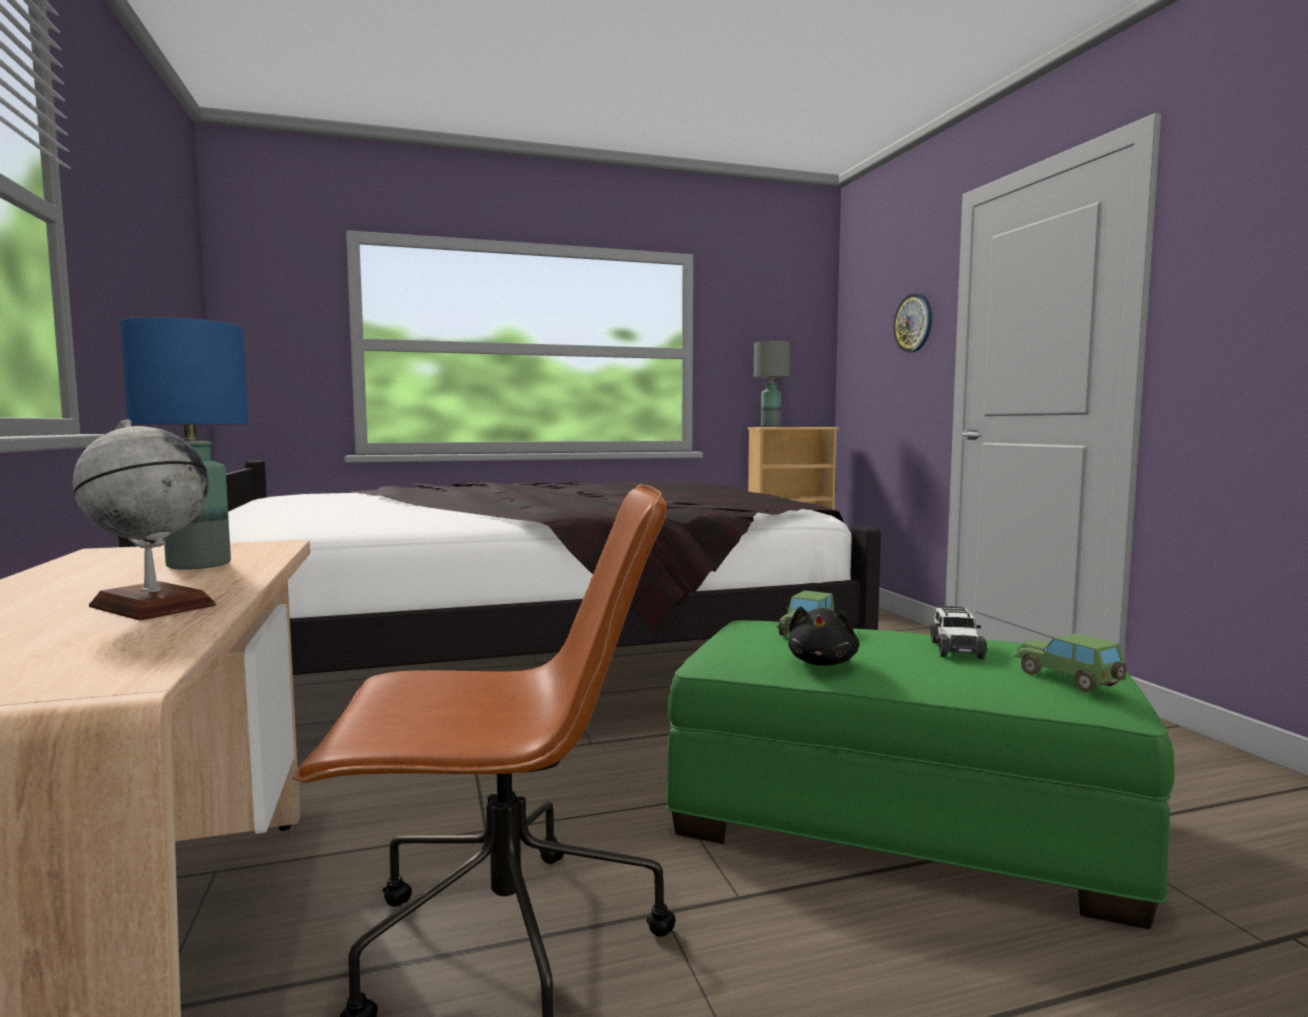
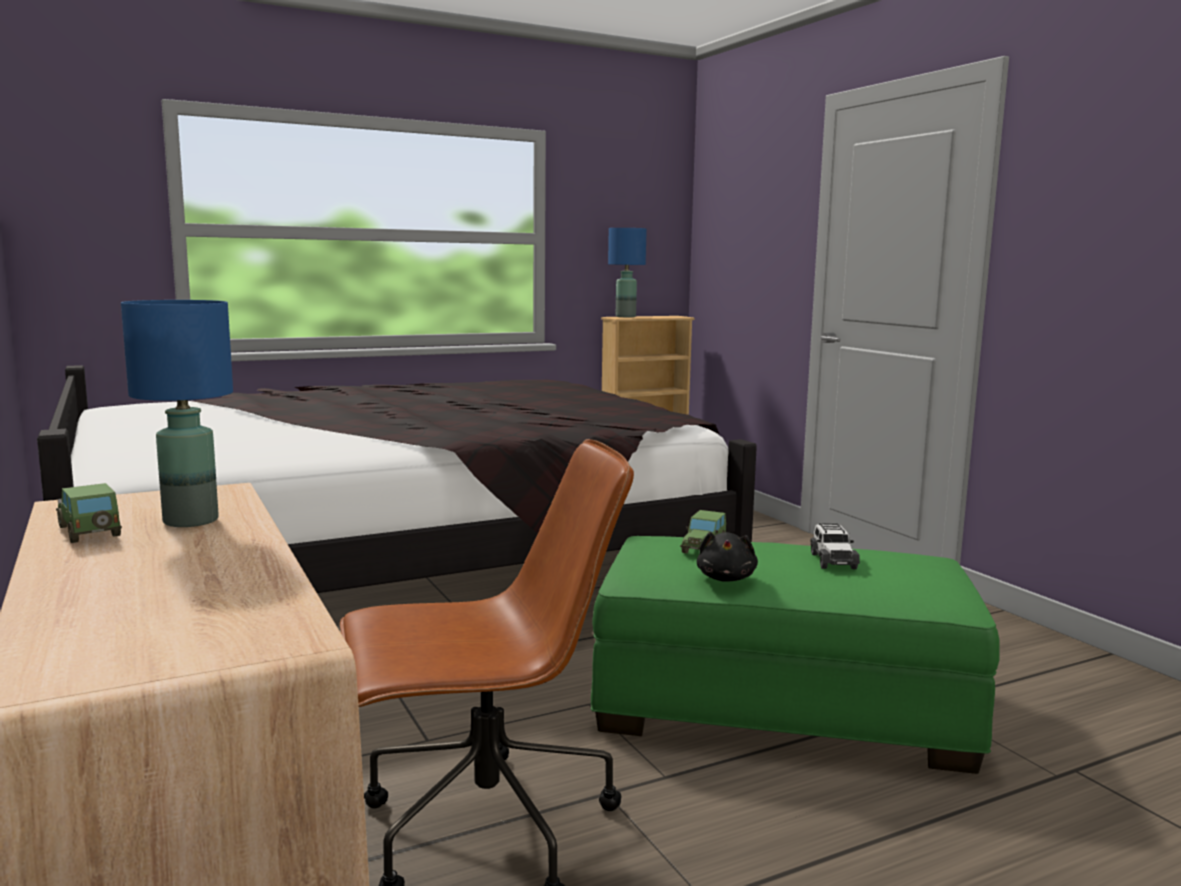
camera: 10 degrees left, 5 degrees up
(151, 606) = (220, 571): globe -> none
(770, 426) = (625, 317): grey table lamp -> blue table lamp
(914, 323) = (774, 218): wall clock -> none
(1069, 679) = (924, 585): toy car -> toy car (89, 531)

